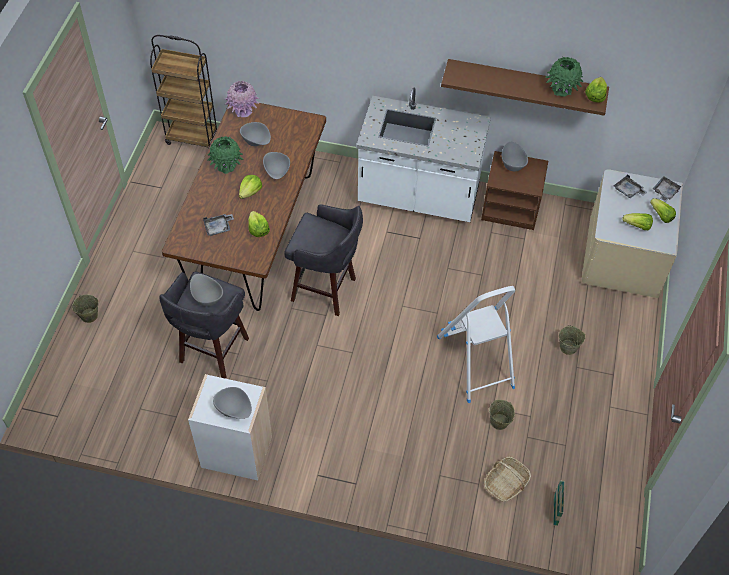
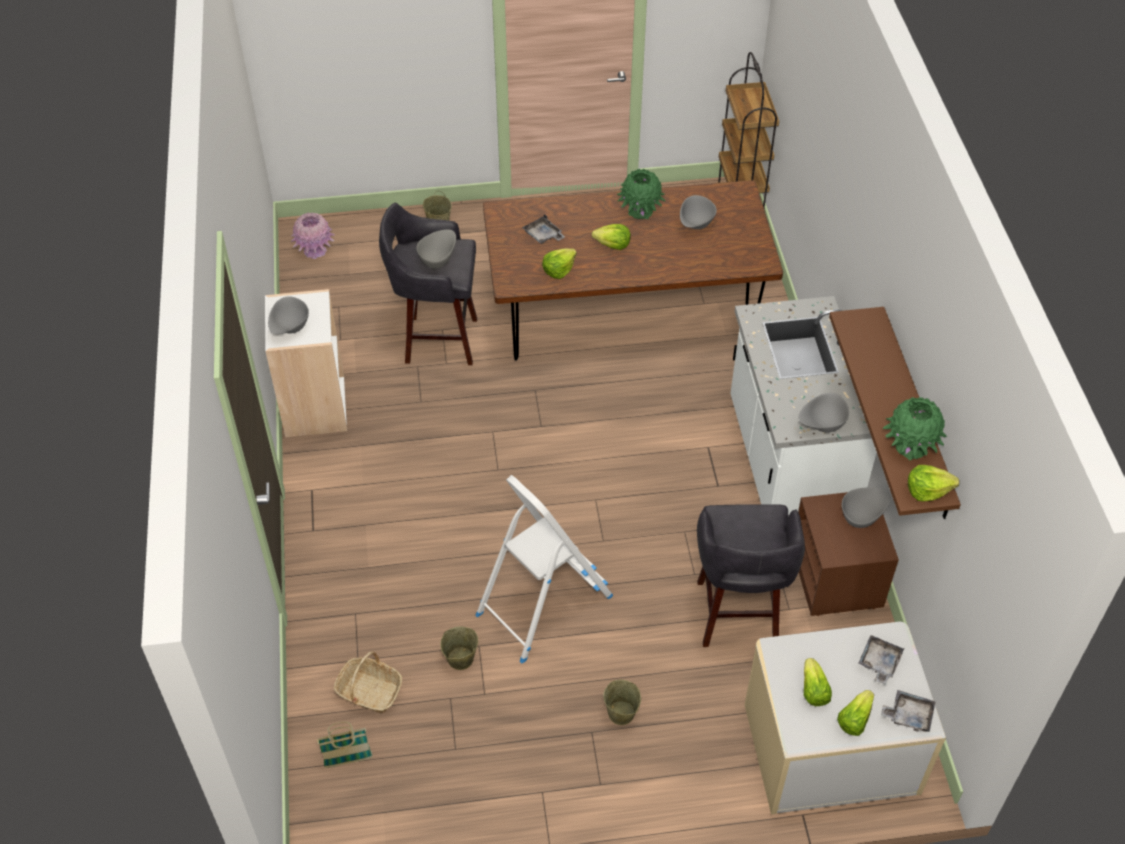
camera: 70 degrees right, 5 degrees down
(243, 111) = (738, 197): pink vase -> pink vase (314, 251)
(277, 174) = (656, 258): grey bowl -> grey bowl (821, 425)
(326, 291) = (578, 415): grey stool -> grey stool (737, 617)

